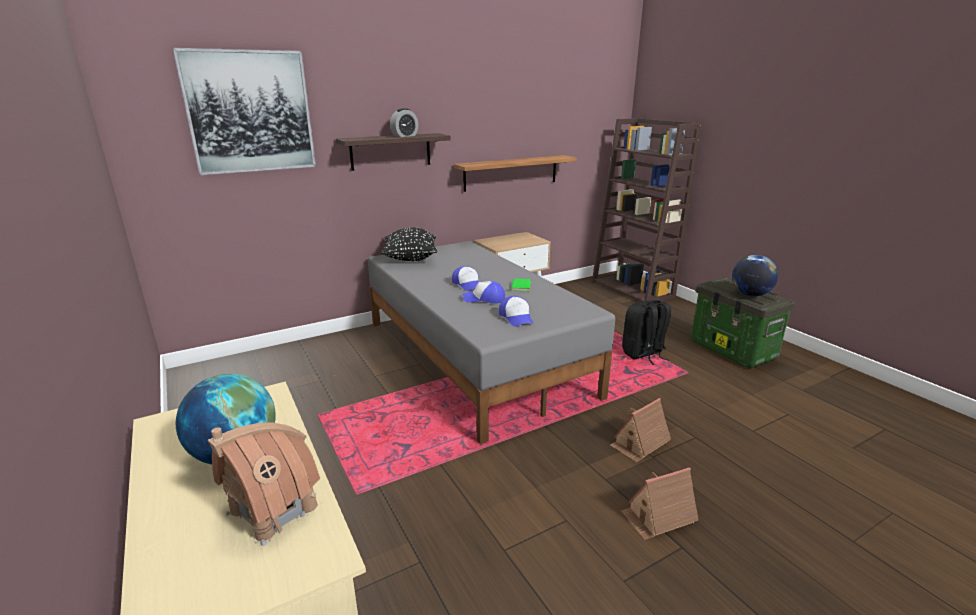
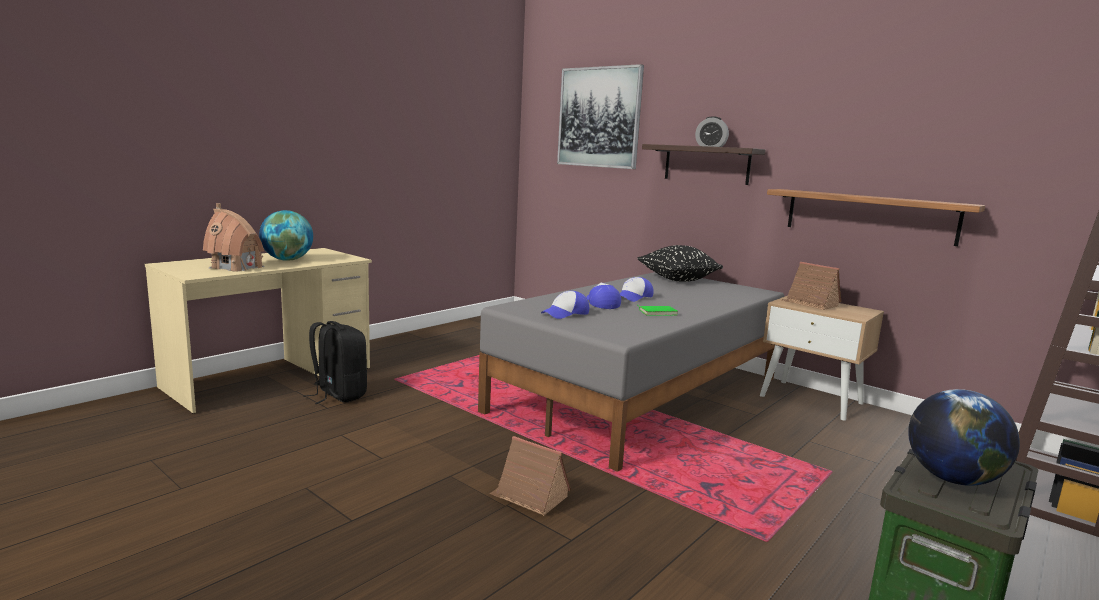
camera: 70 degrees right, 10 degrees down
(643, 354) = (783, 500): black backpack -> black backpack (338, 395)
(658, 516) = (397, 507): toy house -> toy house (810, 303)

